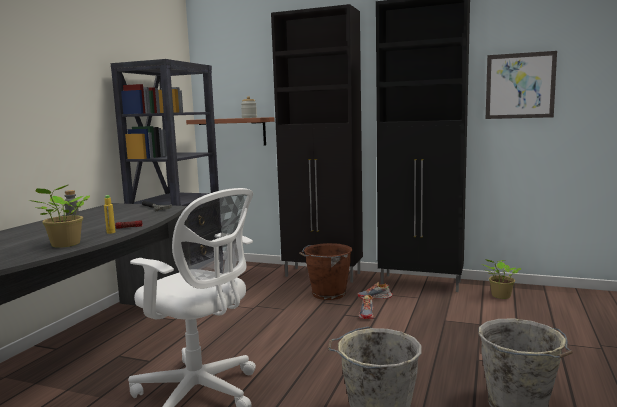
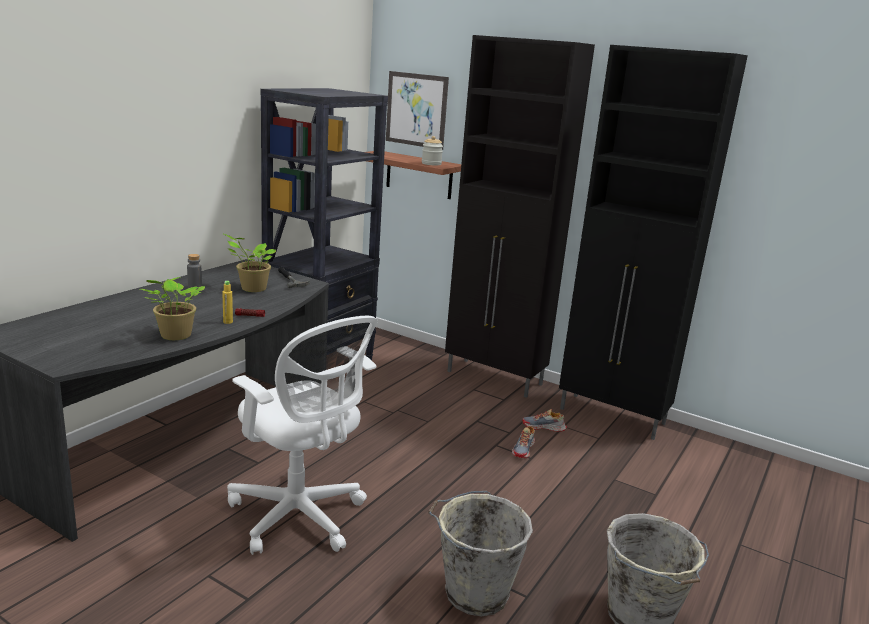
camera: 10 degrees right, 10 degrees up
(327, 294) = (488, 409): brown bucket -> none
(500, 296) = (704, 457): potted plant -> potted plant (251, 288)
(520, 86) = (795, 187): picture -> picture (416, 110)

